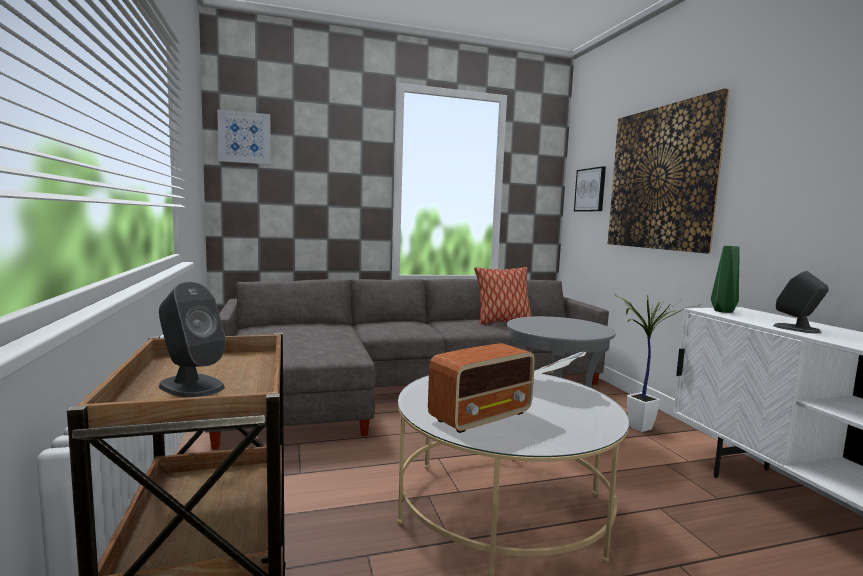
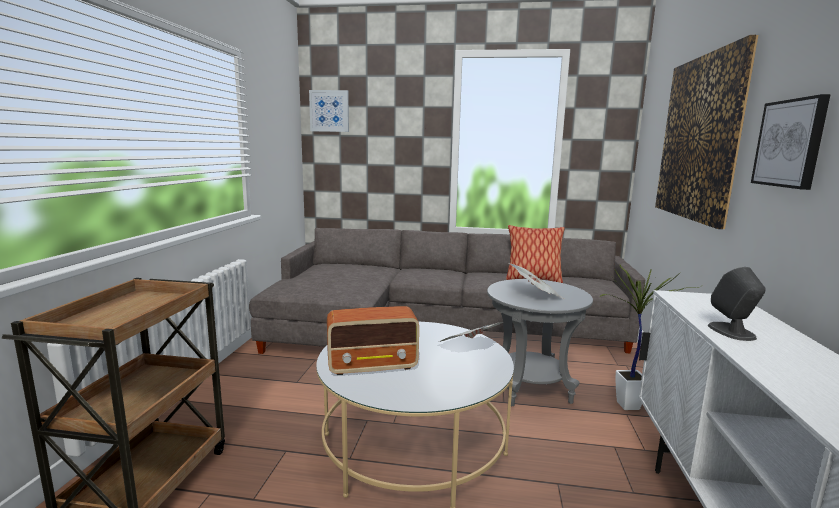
camera: 25 degrees right, 5 degrees up
(191, 386) = (113, 315): grey speaker -> none
(561, 328) = (535, 295): none -> newspaper
(590, 190) = (652, 146): picture -> picture (790, 143)
(723, 311) = (693, 298): green vase -> none

